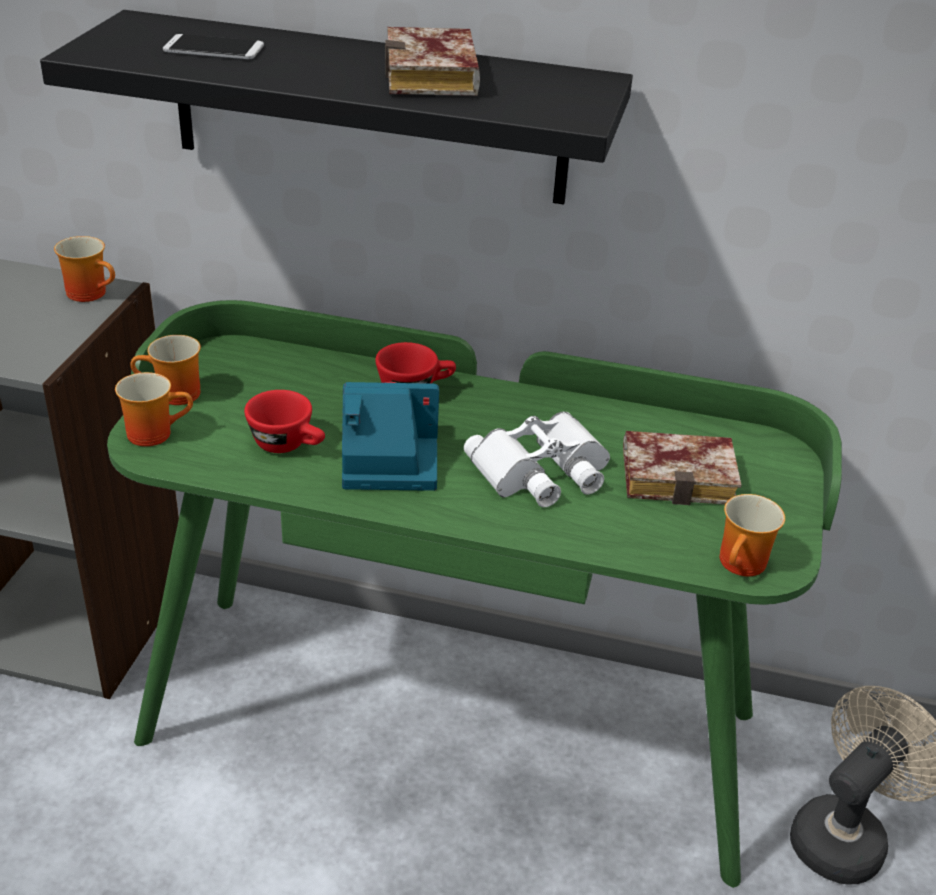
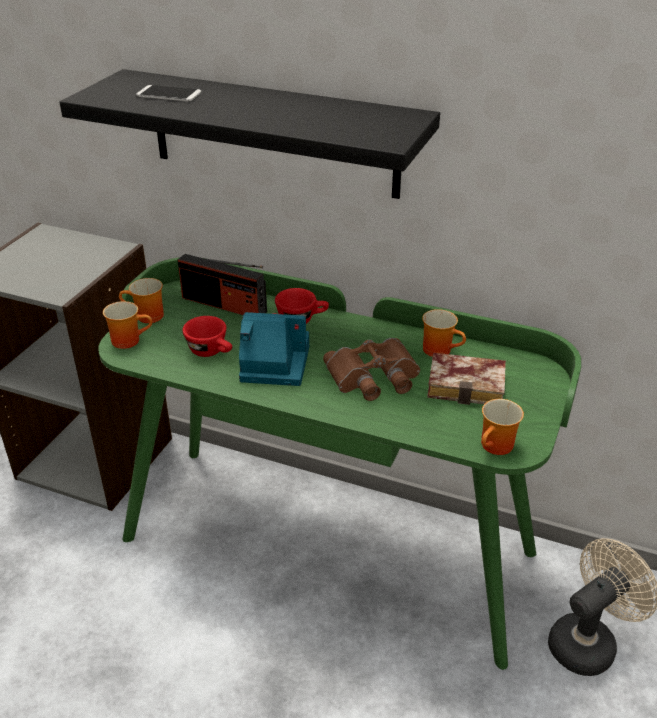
camera: 10 degrees right, 0 degrees up
(92, 293) = (106, 249): mug -> mug (441, 350)
(291, 372) = (224, 305): none -> radio
(435, 77) = (305, 114): book -> none
(542, 471) = (374, 377): white binoculars -> brown binoculars

